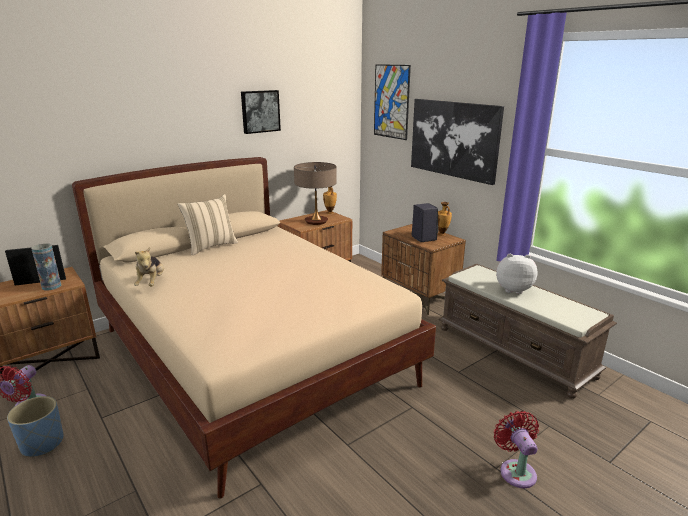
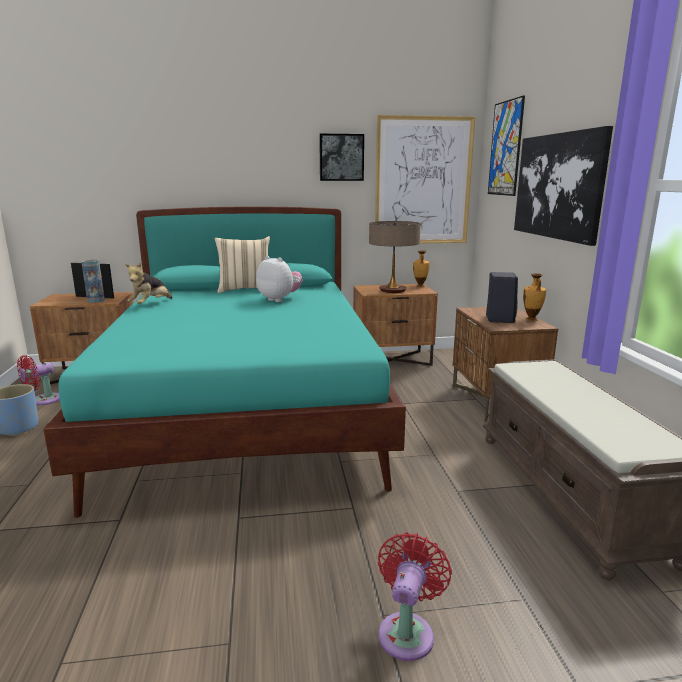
camera: 30 degrees right, 5 degrees down
(252, 355) = (247, 411): beige bed -> turquoise bed
(322, 126) = (423, 181): none -> picture
(512, 289) = (570, 393): plush toy -> plush toy (279, 299)

